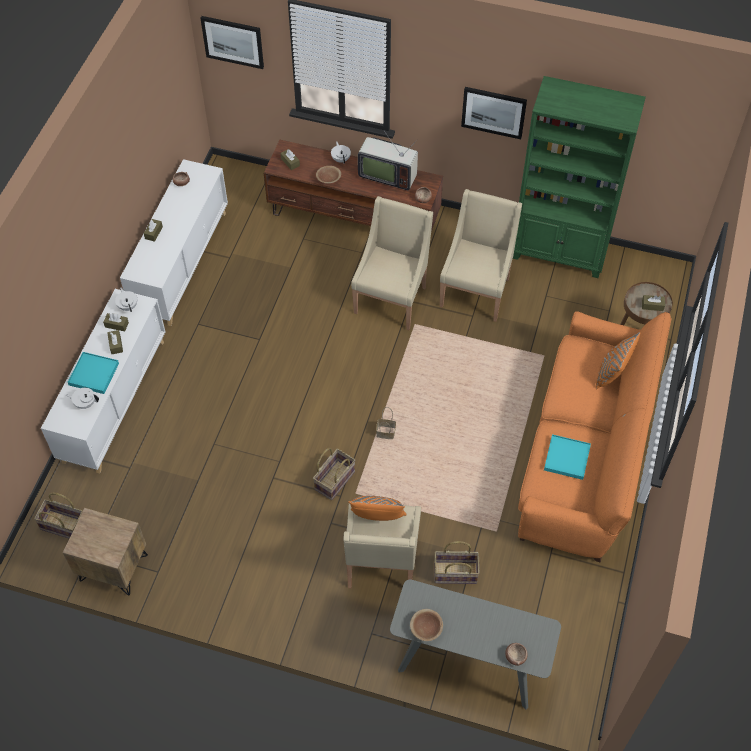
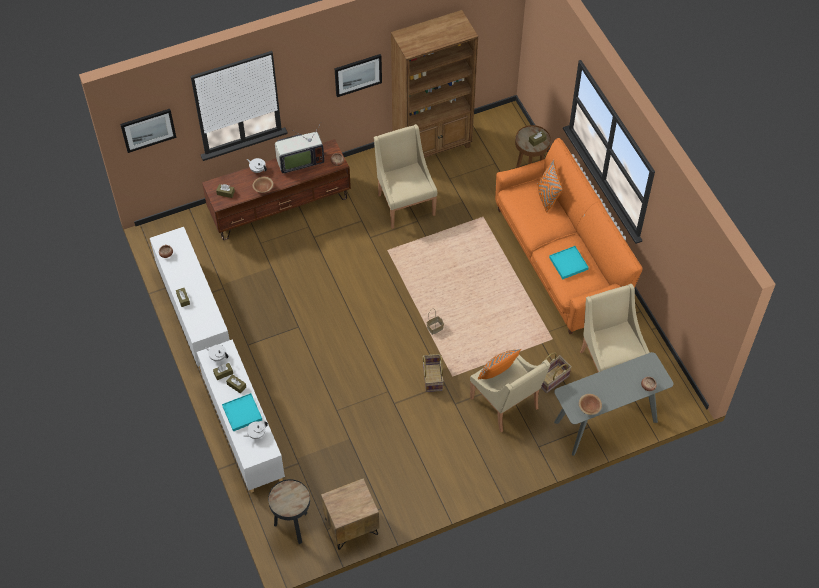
camera: 40 degrees left, 0 degrees up
(64, 525) = (293, 526): basket -> black side table
(392, 298) = (357, 243): beige armchair -> beige armchair (609, 362)
(560, 253) = (432, 145): green bookcase -> brown bookcase

